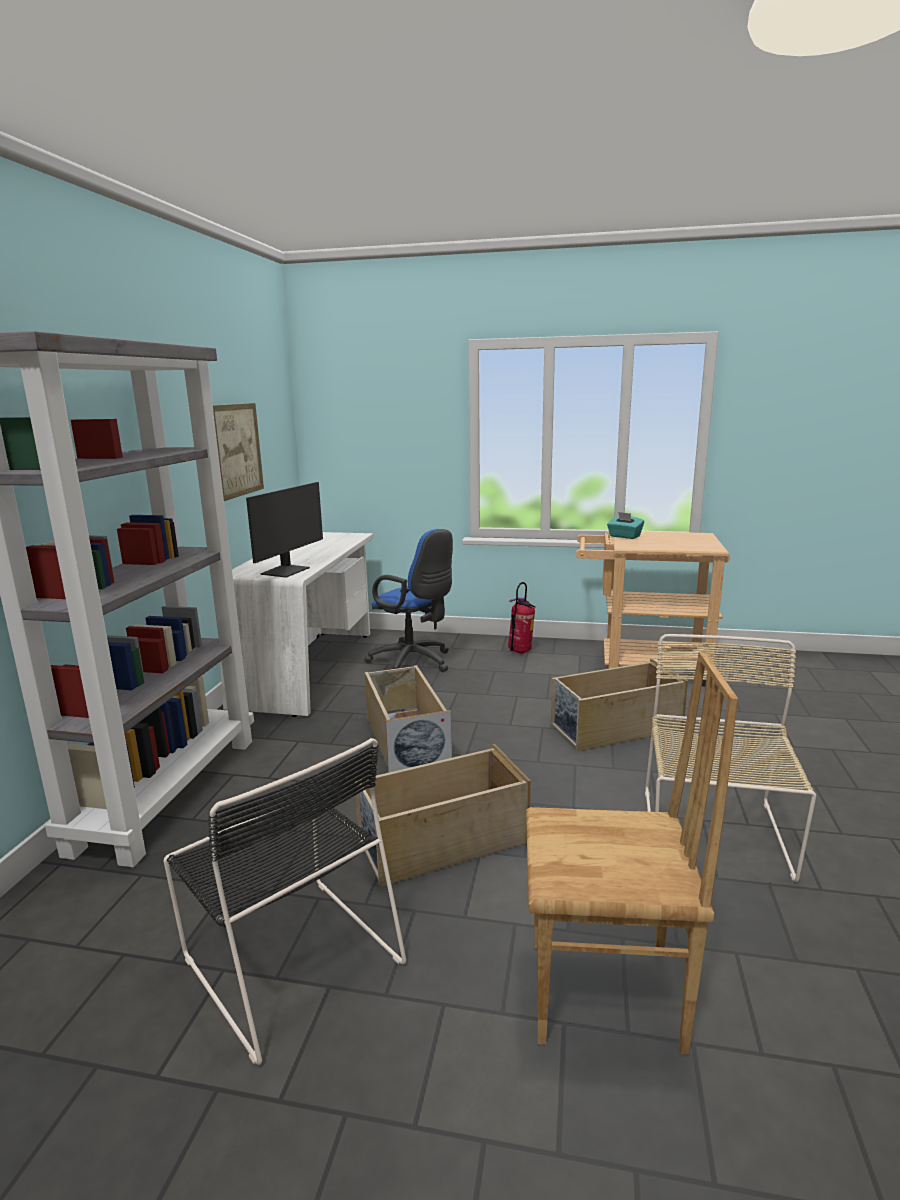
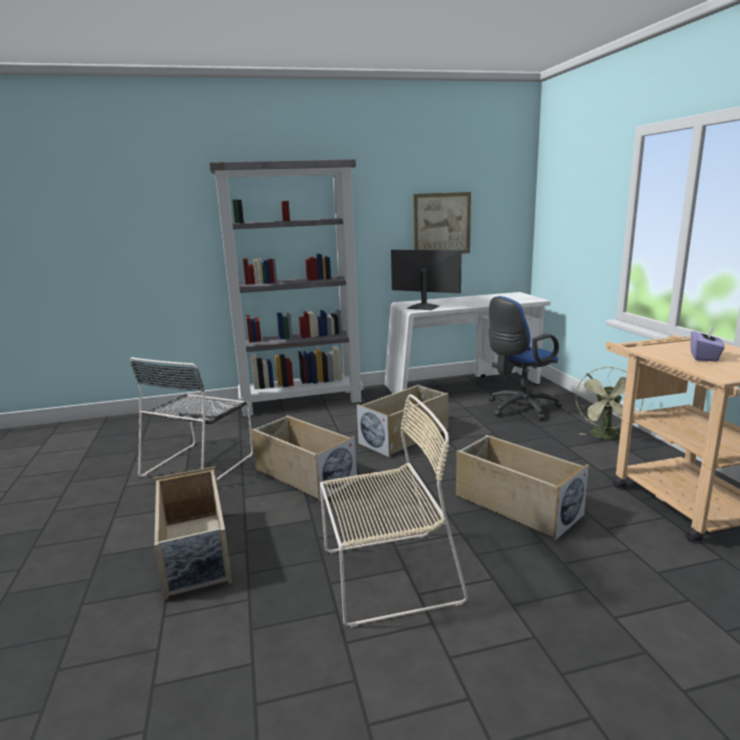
camera: 65 degrees right, 0 degrees up
(286, 571) = (423, 307): monitor -> monitor turned 150 degrees counterclockwise
(414, 663) = (519, 408): blue office chair -> blue office chair turned 45 degrees clockwise
(520, 652) = (606, 437): fire extinguisher -> green fan
(606, 997) = (195, 553): brown chair -> beige storage box
(624, 536) = (684, 343): turquoise tissue box -> none
(664, 541) = (704, 357): none -> purple tissue box

